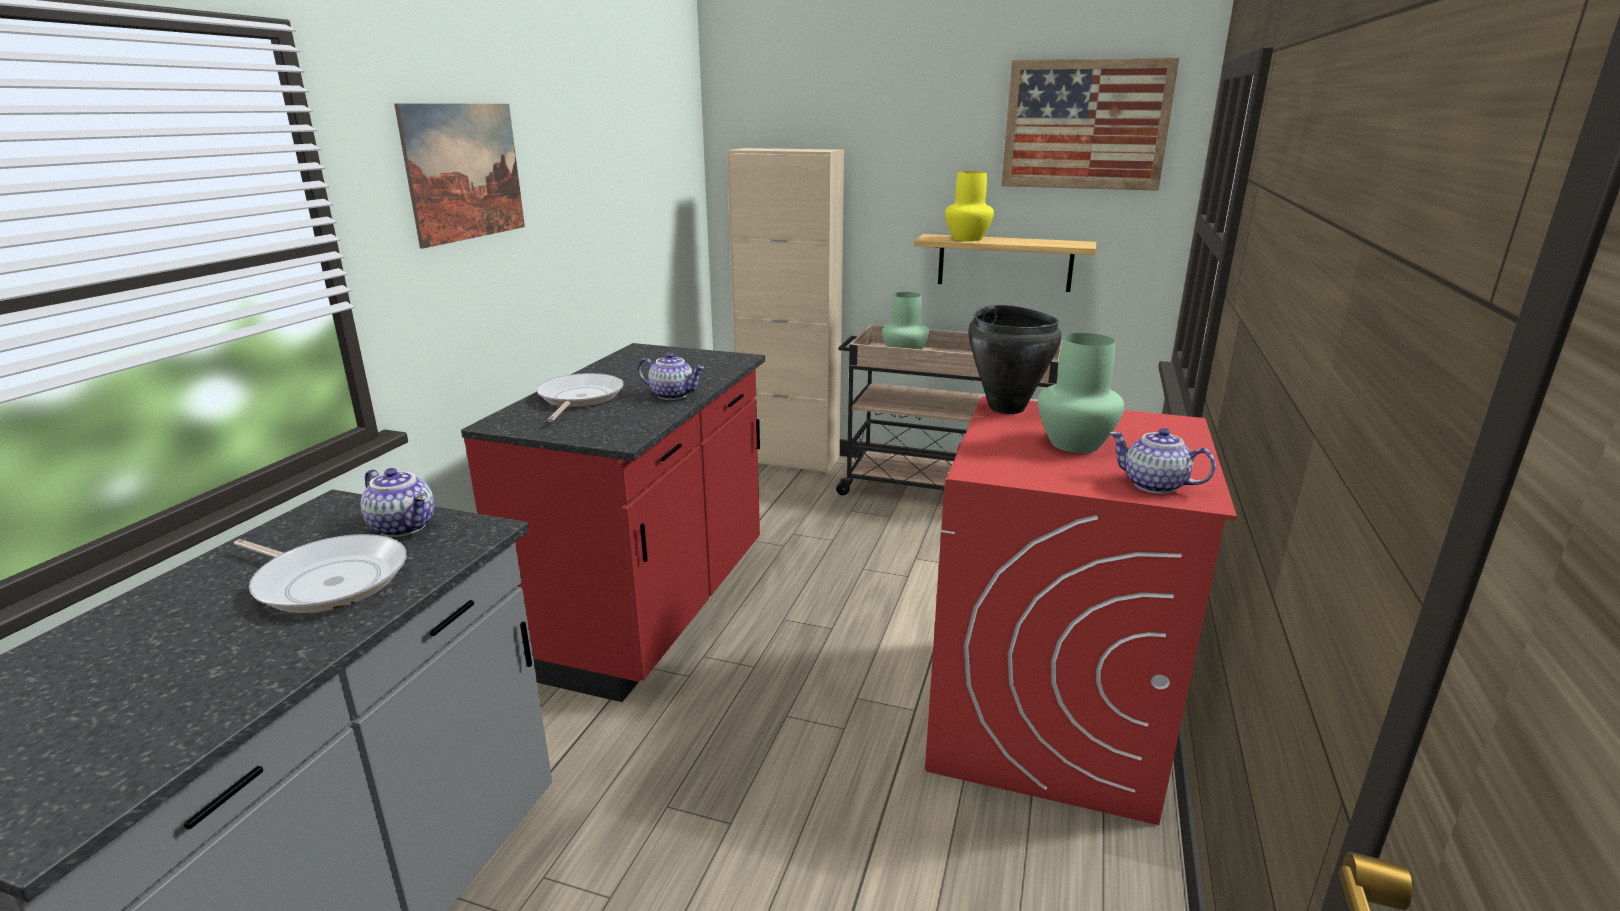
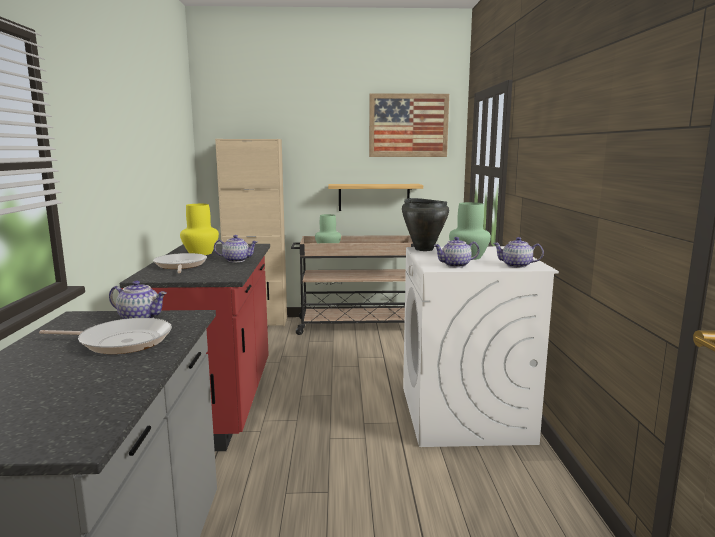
camera: 20 degrees left, 10 degrees down
(465, 172) = (102, 132): picture -> none
(967, 239) = (355, 184): yellow vase -> yellow vase (200, 253)
(1025, 467) = (455, 265): none -> teapot
(1046, 721) = (465, 414): red washing machine -> white washing machine

